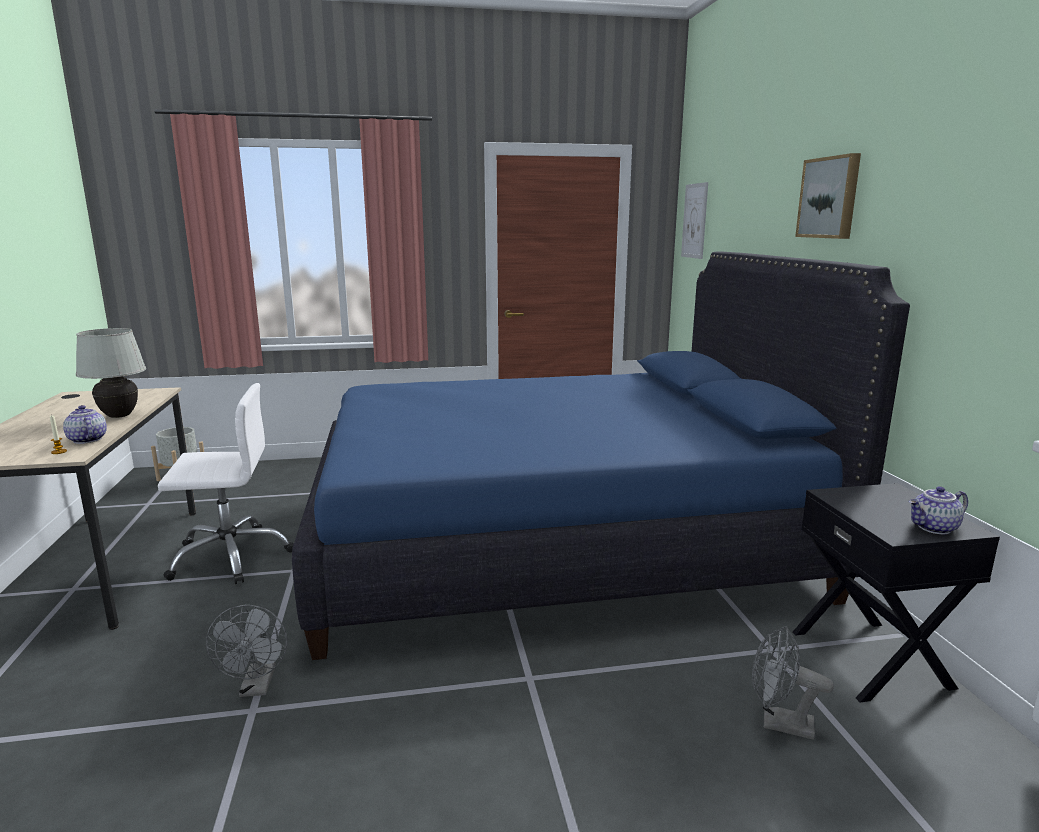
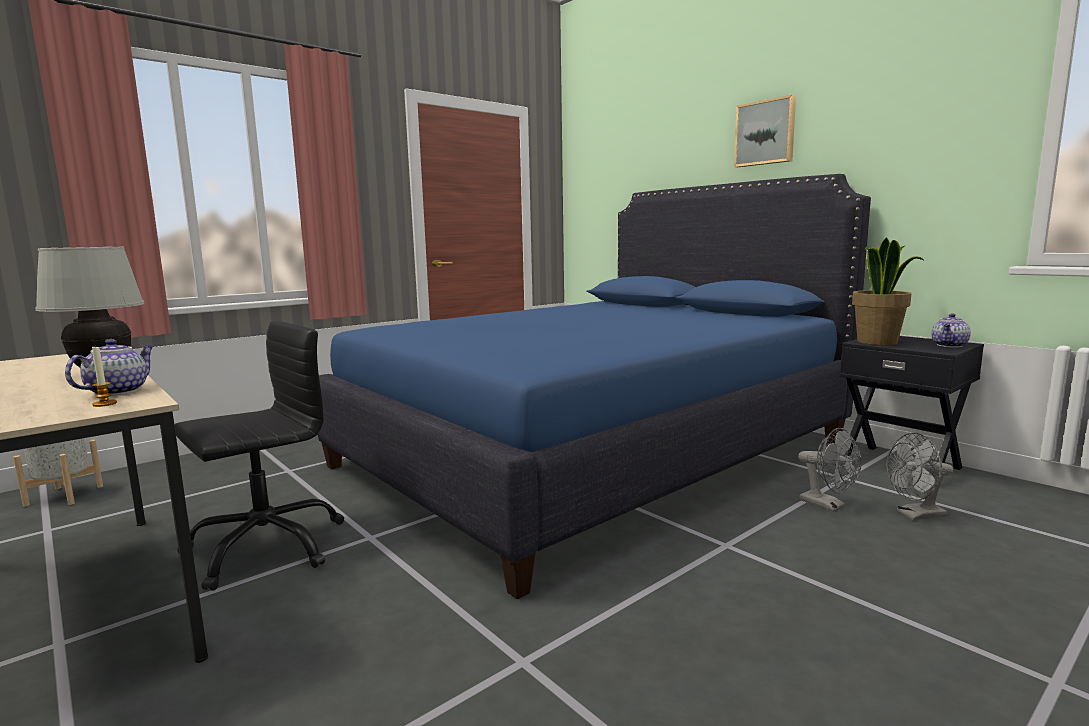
camera: 30 degrees left, 5 degrees down
(86, 440) = (117, 391): teapot -> teapot turned 90 degrees clockwise
(230, 556) = (266, 546): white office chair -> black office chair
(257, 687) = (495, 642): grey fan -> grey fan (828, 505)
(694, 221) = (591, 174): picture -> none
(852, 499) = (878, 342): none -> potted plant

